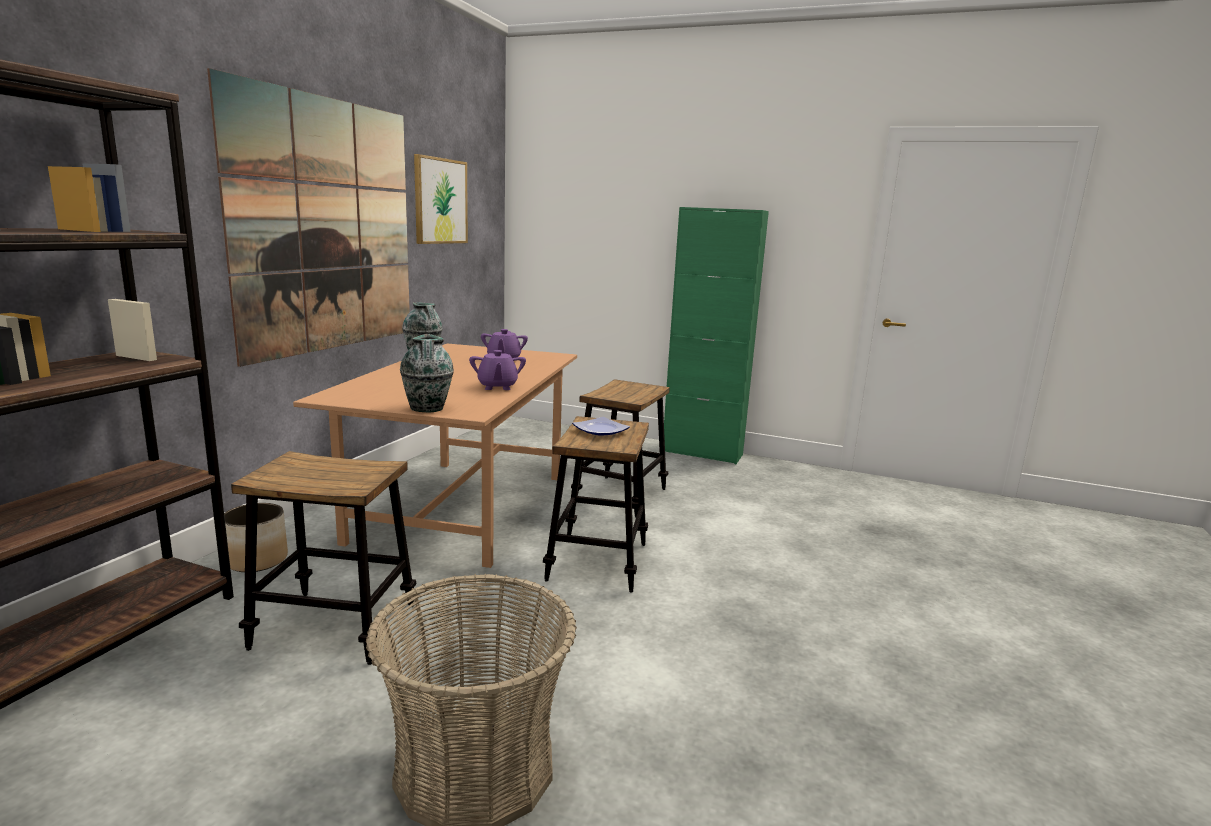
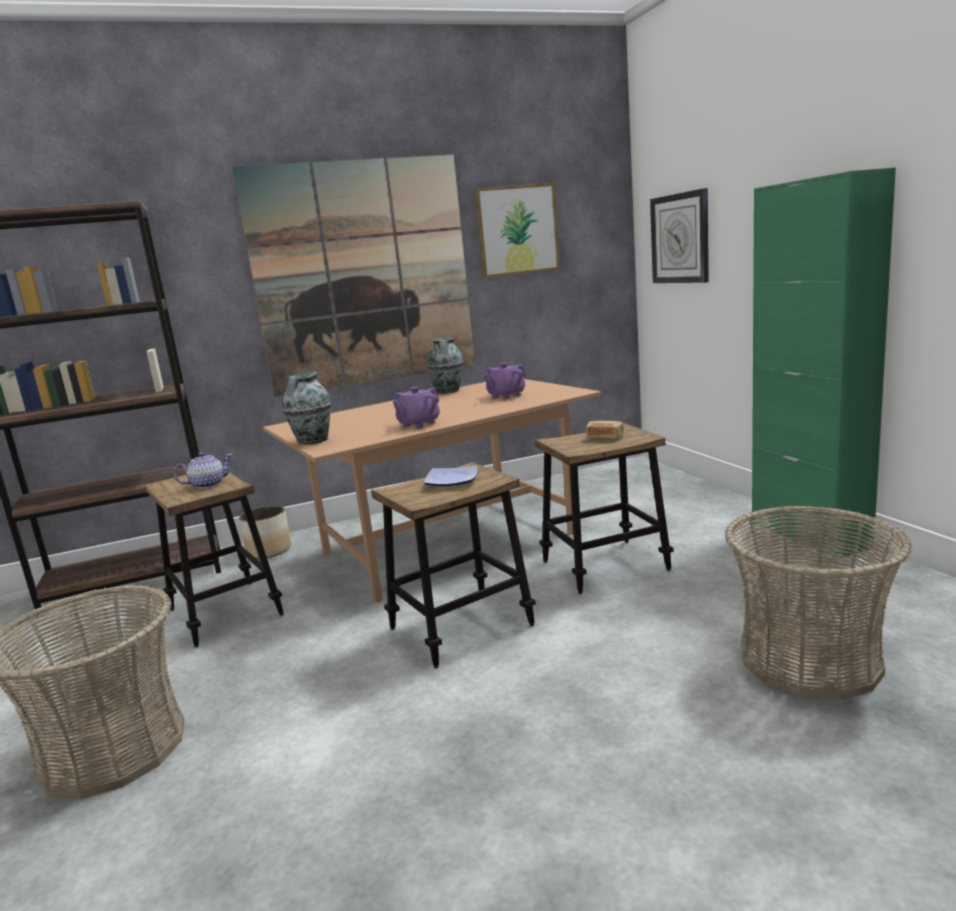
camera: 50 degrees right, 0 degrees up
(334, 470) = (207, 484): none -> teapot
(566, 230) = (680, 238): none -> wall clock
(627, 390) = (605, 437): none -> bread
(807, 517) = (809, 660): none -> basket

